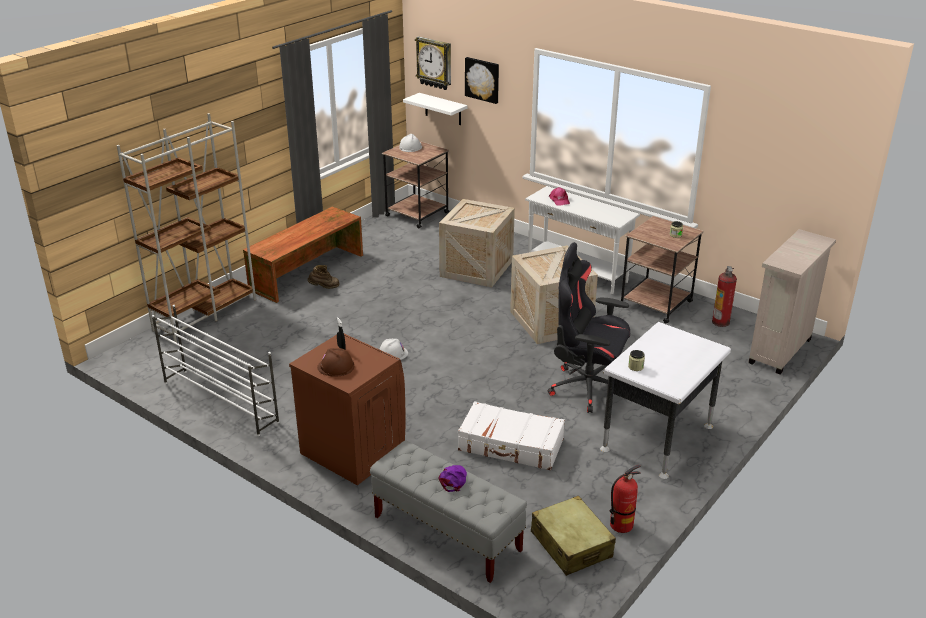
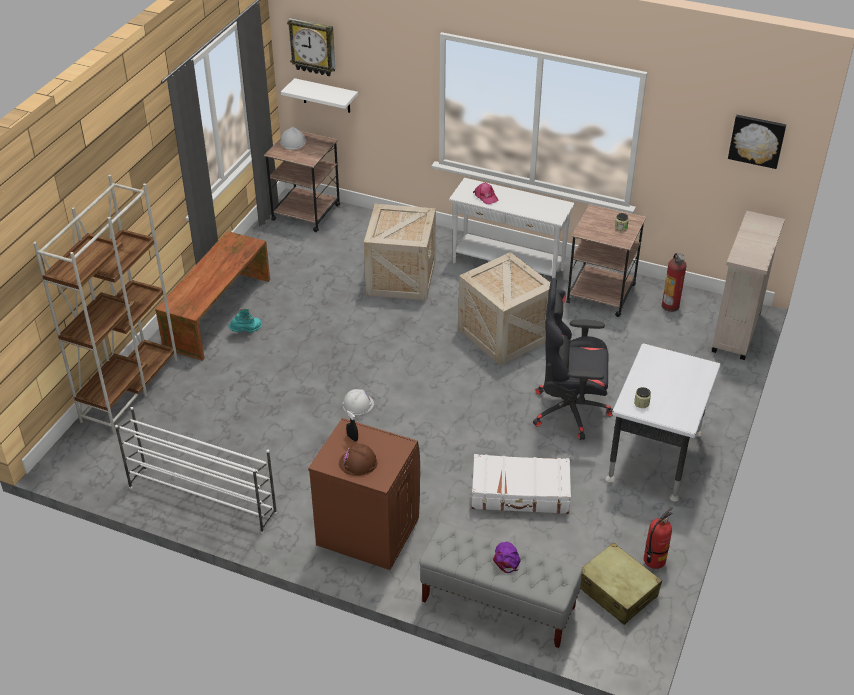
camera: 15 degrees left, 10 degrees up
(324, 288) = (246, 331): brown boot -> turquoise boot
(482, 79) = (376, 65): picture -> picture (757, 140)

